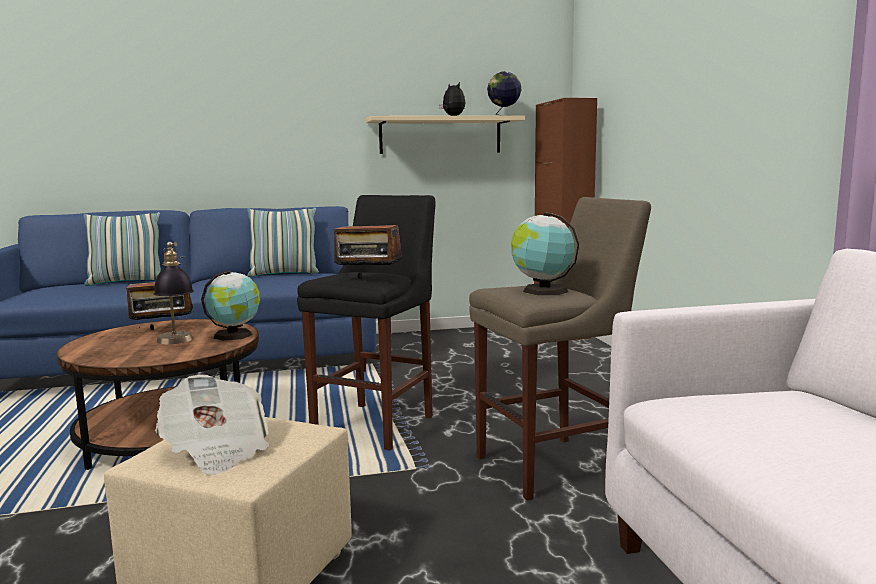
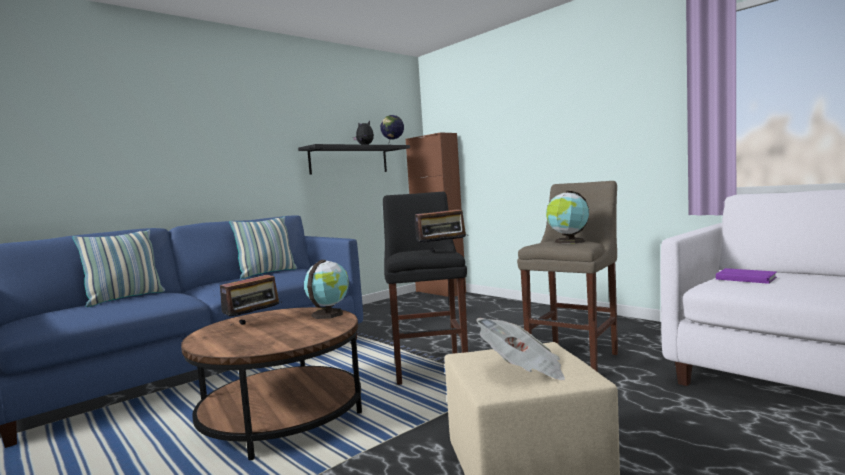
camera: 30 degrees left, 5 degrees down
(176, 343) = (295, 327): table lamp -> none
(440, 136) = (349, 160): beige shelf -> black shelf
(739, 404) = (744, 278): none -> purple book

